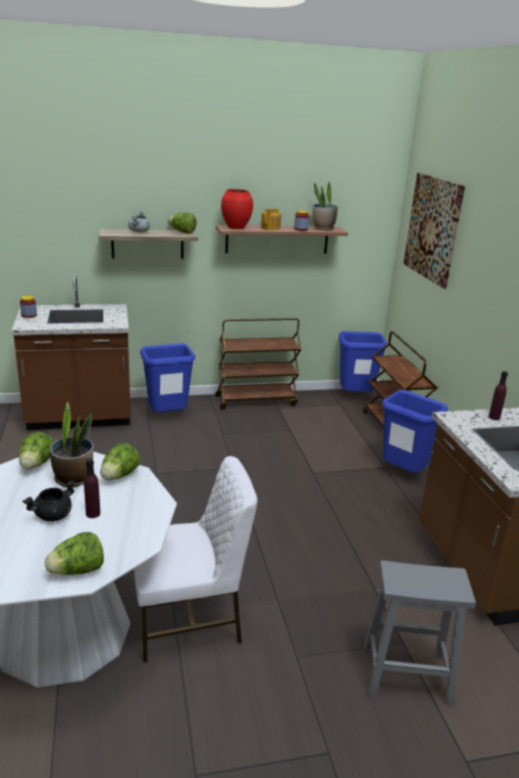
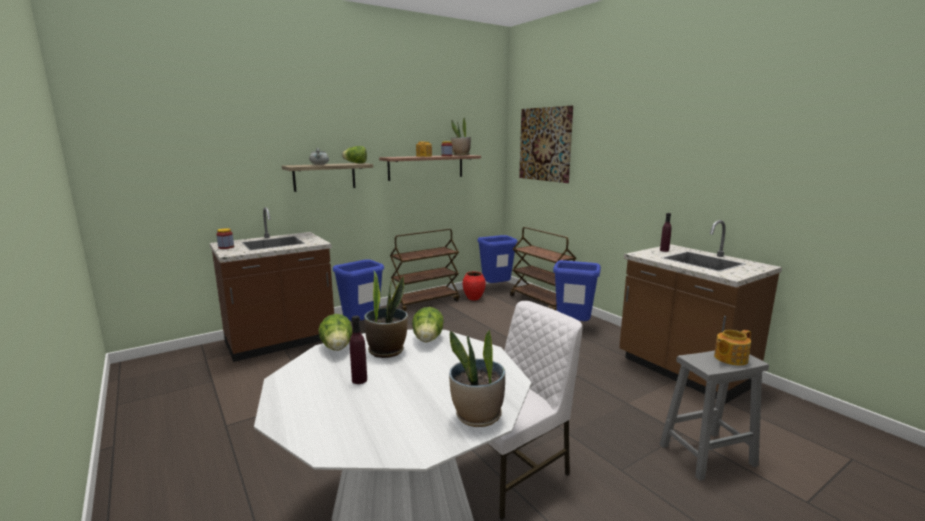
camera: 20 degrees left, 10 degrees down
(53, 516) = (400, 381): black cooking pot -> none
(77, 571) = (477, 416): lettuce -> potted plant
(93, 513) = (437, 371): purple bottle -> purple bottle (359, 380)
(236, 227) = (398, 157): red vase -> red vase (473, 298)
(437, 581) = (729, 358): none -> teapot

